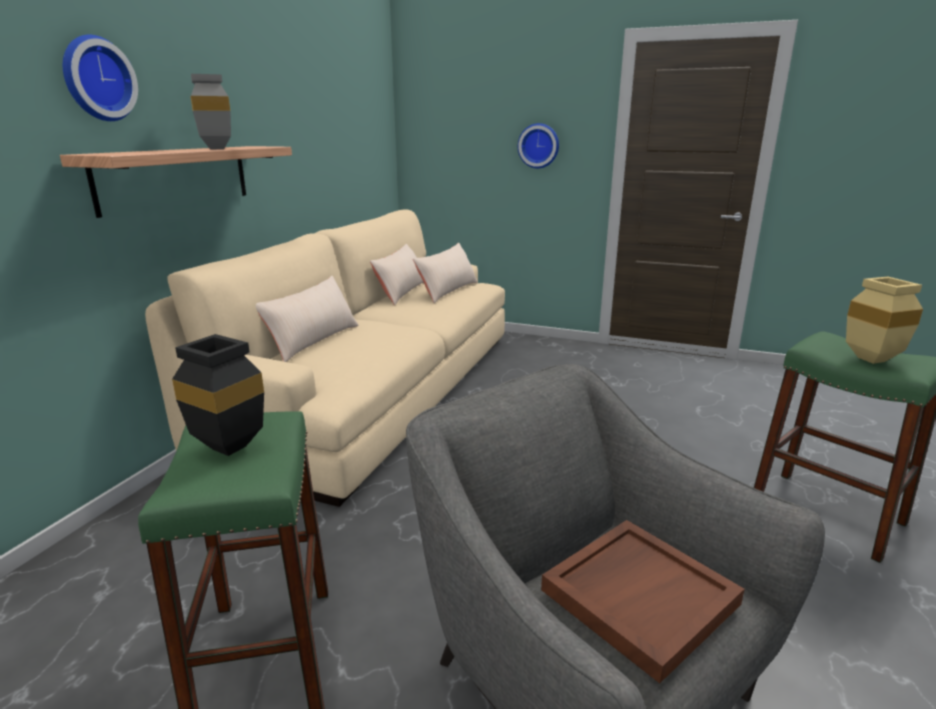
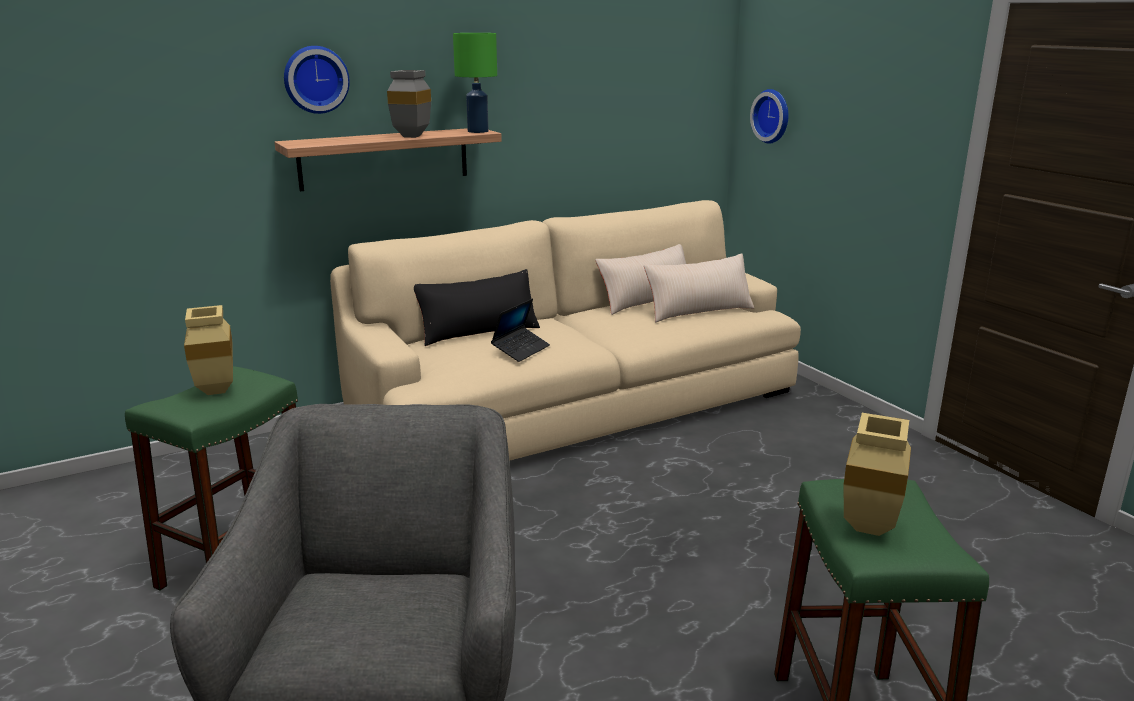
camera: 40 degrees right, 0 degrees up
(225, 448) = (214, 390): black vase -> beige vase
(265, 146) = (477, 131): none -> green table lamp
(313, 341) = (478, 332): beige pillow -> black pillow
(375, 343) = (521, 350): none -> laptop
(539, 146) = (877, 138): wall clock -> wall clock (773, 116)
(639, 595) = (361, 613): brown tray -> none

